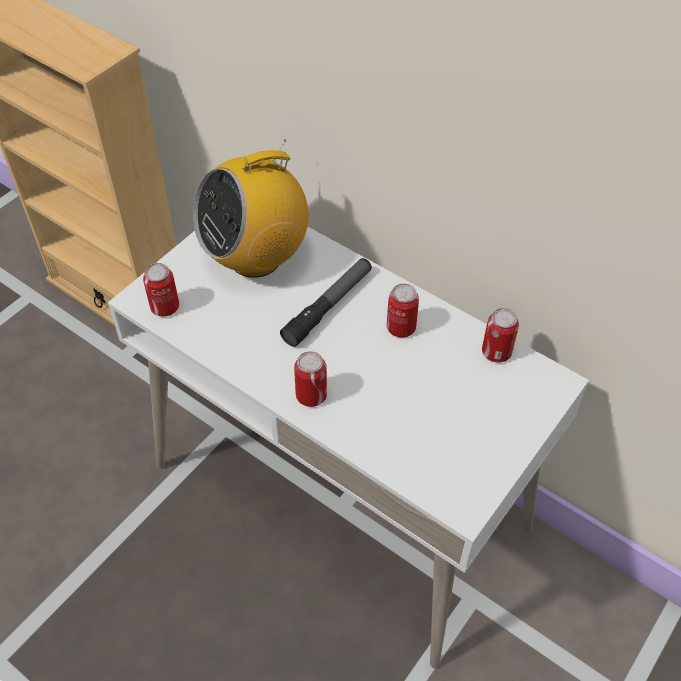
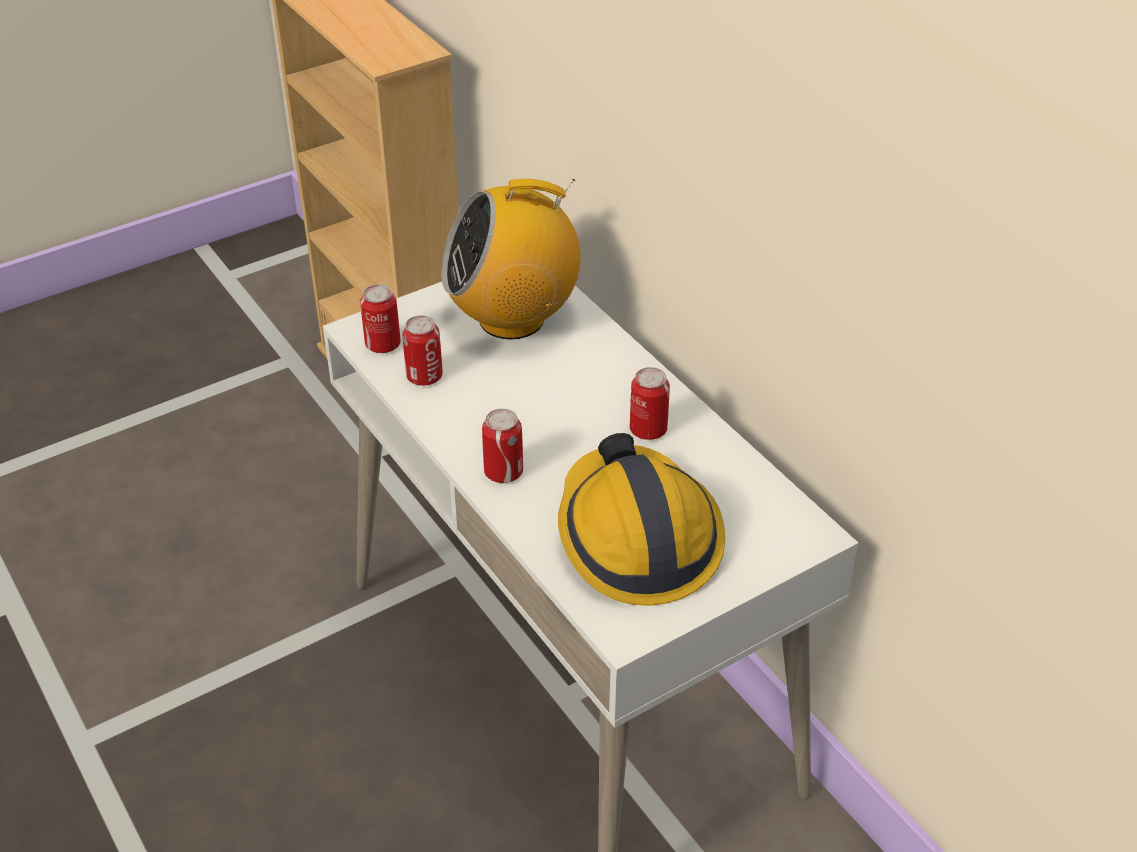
camera: 20 degrees right, 10 degrees down
(328, 306) = (572, 388): flashlight -> none
(435, 423) = (636, 537): none -> hard hat
(496, 352) = (753, 484): can -> can (424, 377)

